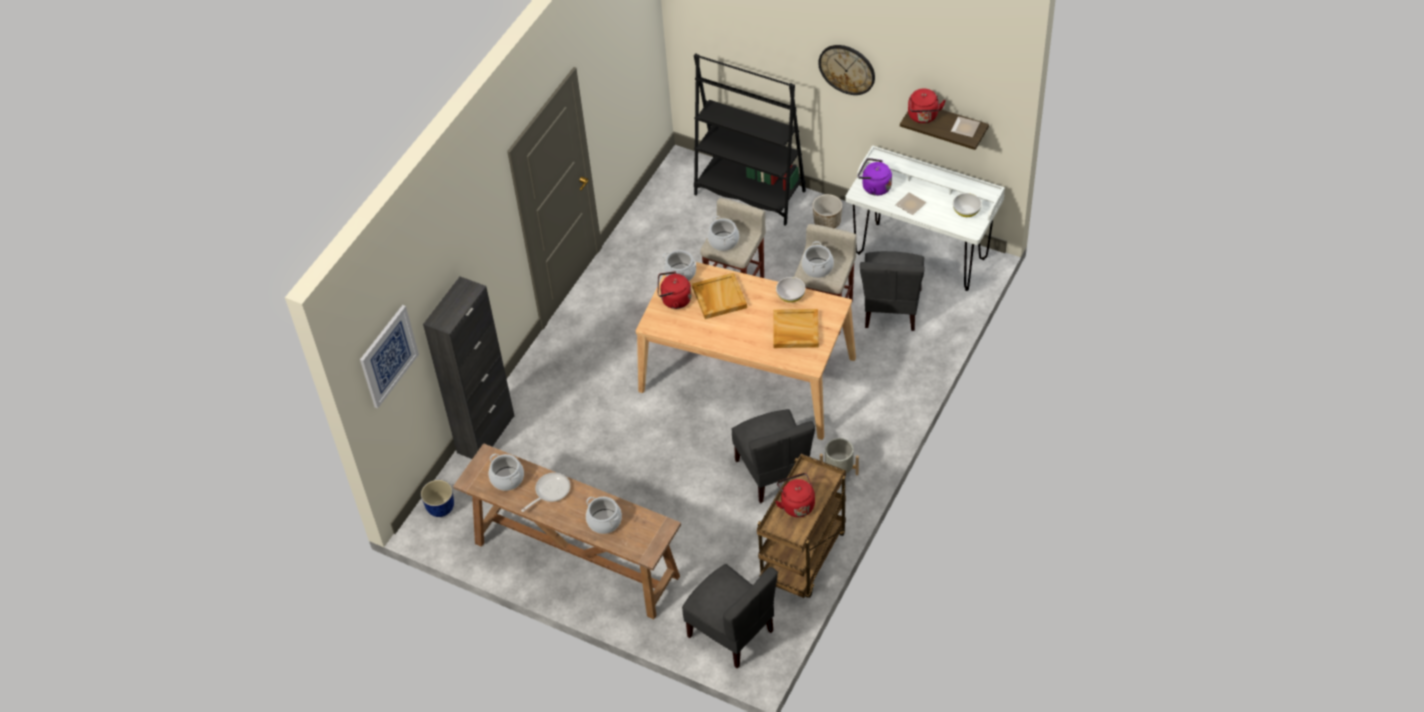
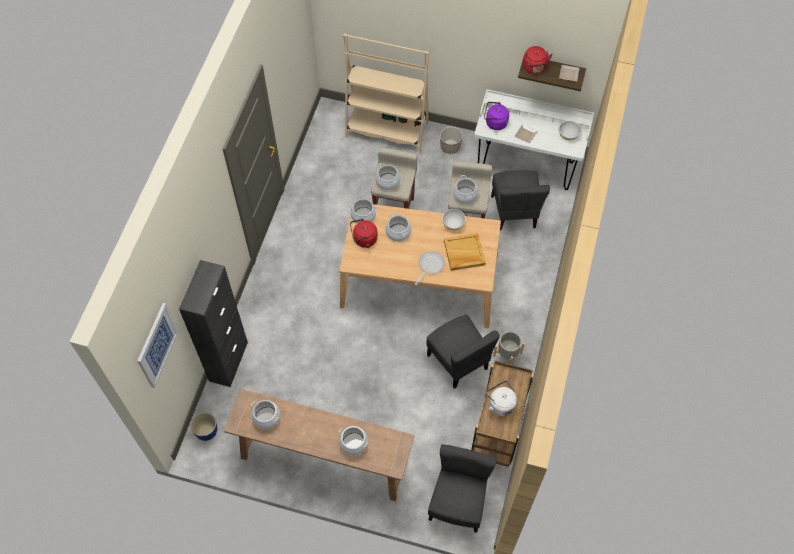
camera: 15 degrees left, 10 degrees up
(550, 491) = (303, 423): frying pan -> frying pan (429, 266)
(719, 297) = (398, 232): beige tray -> cooking pot
(732, 633) = (458, 503): grey chair -> grey chair turned 105 degrees counterclockwise
(750, 193) = (387, 130): black bookcase -> beige bookcase
(796, 504) = (500, 404): red kettle -> white kettle
(847, 69) = (469, 35): wall clock -> none

